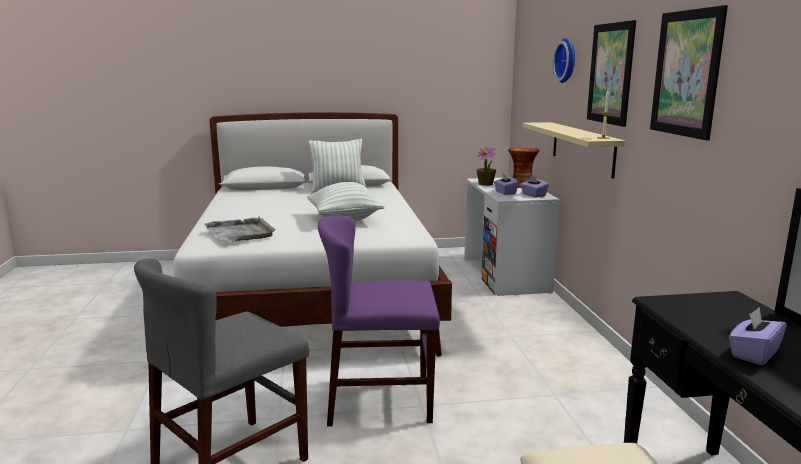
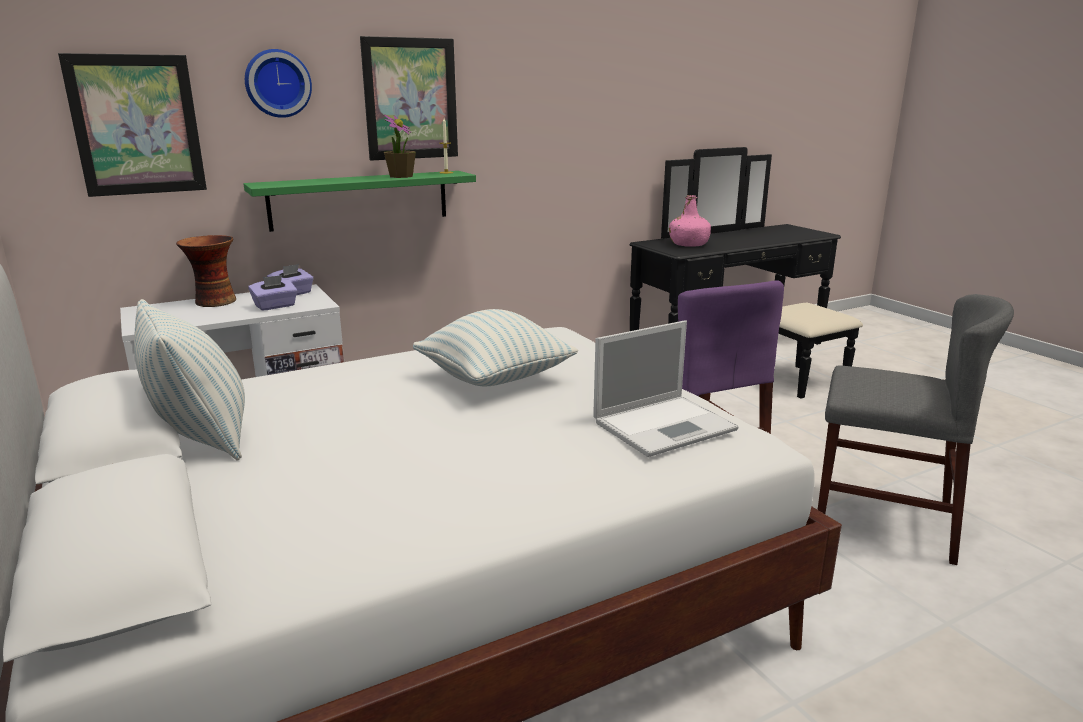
camera: 110 degrees left, 5 degrees up
(241, 233) = (666, 425): grey tray -> laptop
(485, 184) = (193, 320): potted plant -> potted plant (401, 176)
(582, 148) = (360, 200): beige shelf -> green shelf
(686, 73) = (541, 95): picture -> picture (137, 125)
(728, 319) = (688, 244): none -> pink bottle
(753, 354) = (733, 243): purple tissue box -> none

